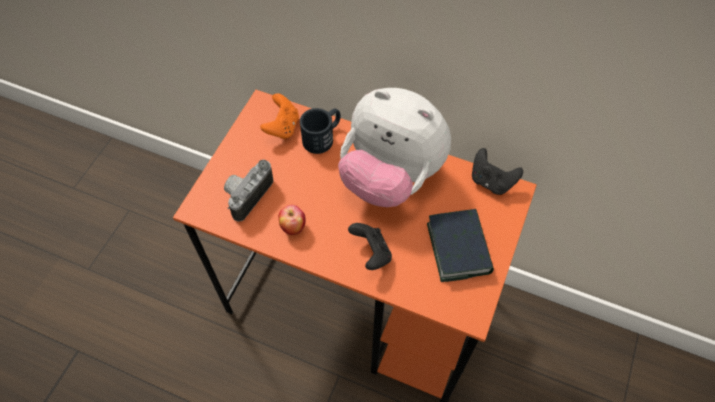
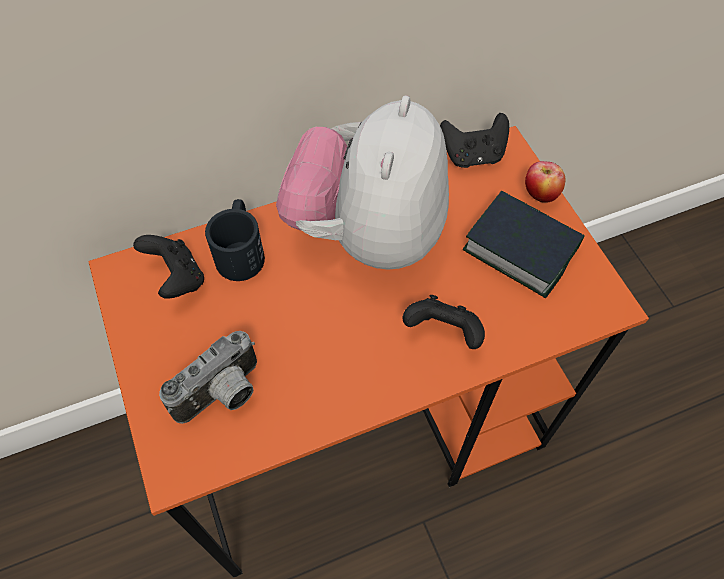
camera: 45 degrees left, 0 degrees up
(247, 195) = (223, 395): camera -> camera turned 120 degrees counterclockwise
(282, 127) = (177, 278): orange game controller -> black game controller
(293, 227) = (324, 383): apple -> apple (539, 195)
(390, 176) = (368, 233): plush toy -> plush toy turned 120 degrees clockwise

